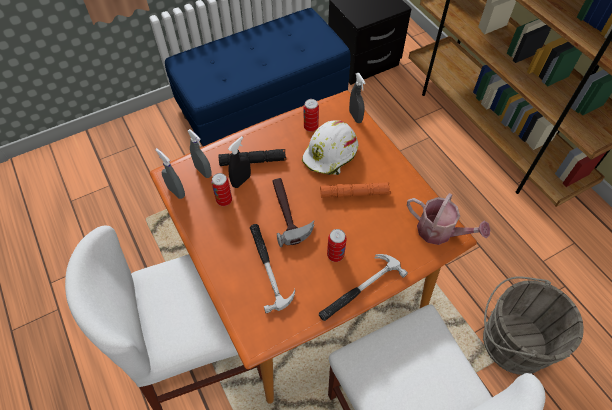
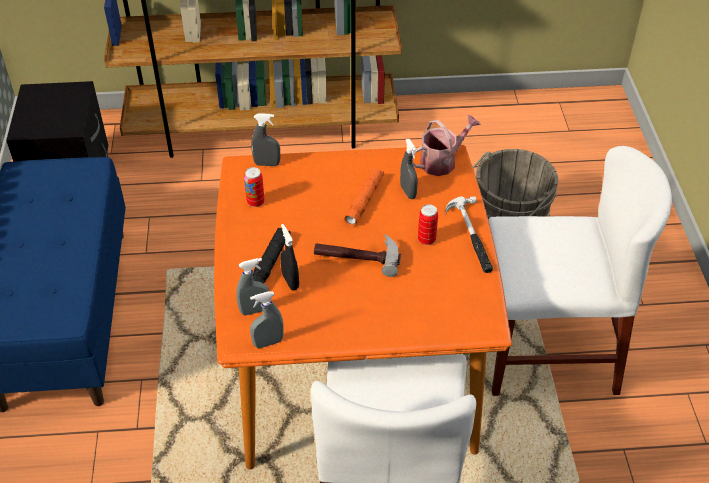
camera: 65 degrees left, 10 degrees down
(224, 200) = (307, 303): can -> none
(268, 266) = (411, 293): hammer -> none
(331, 155) = (304, 200): white hard hat -> none
(384, 220) = (408, 192): none -> grey spray bottle

